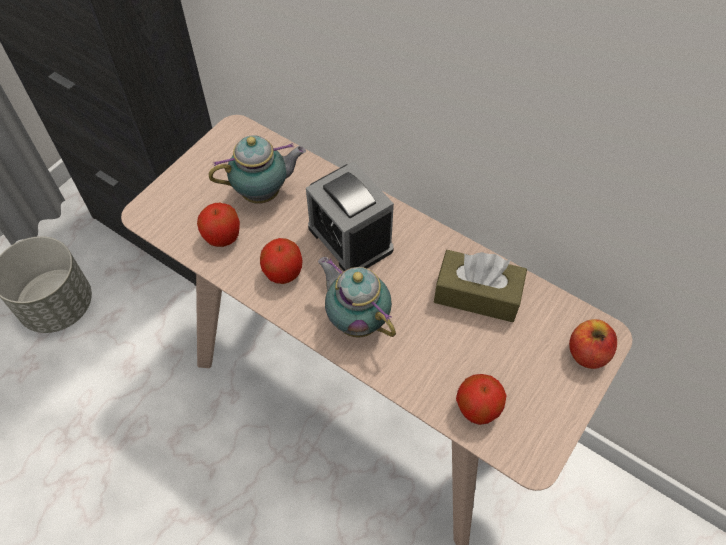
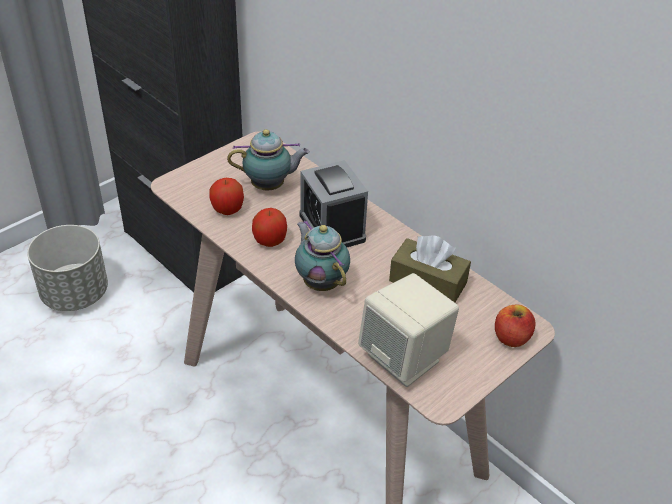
camera: 10 degrees right, 15 degrees down
(477, 408) = (404, 358): apple -> beige speaker

